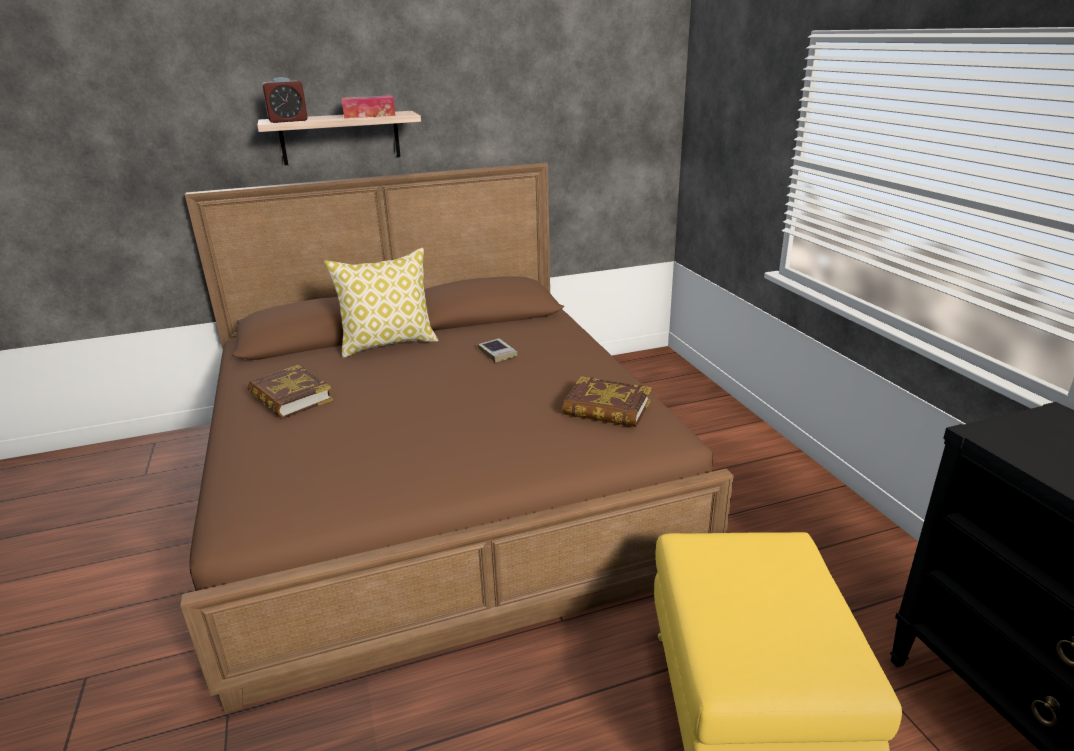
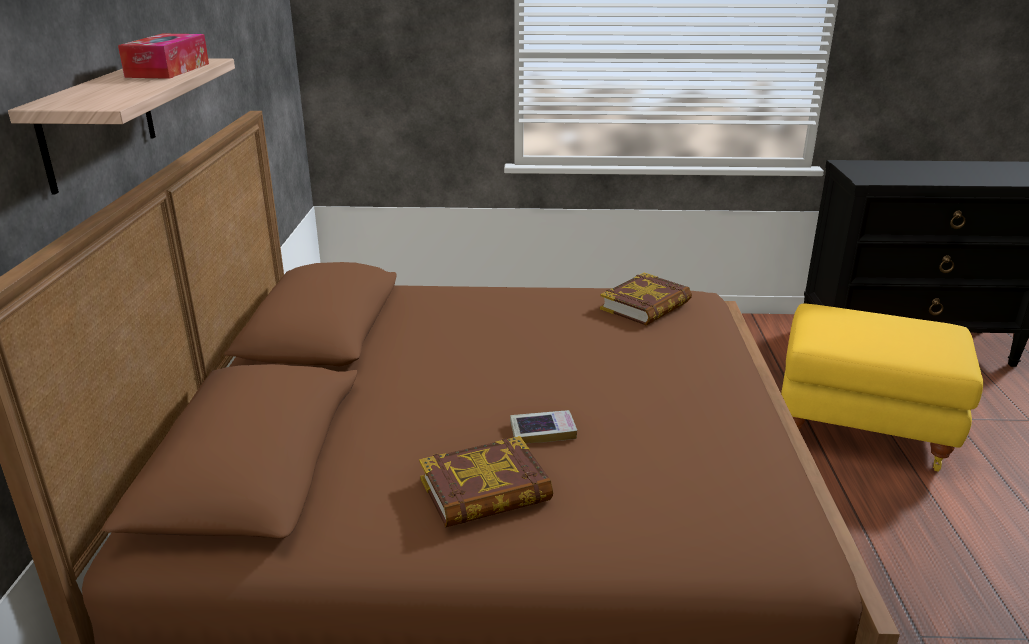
camera: 70 degrees left, 0 degrees up
(288, 121) = (115, 97): alarm clock -> none
(388, 343) = (364, 397): pillow -> none
(497, 353) = (472, 332): book -> book (543, 431)

